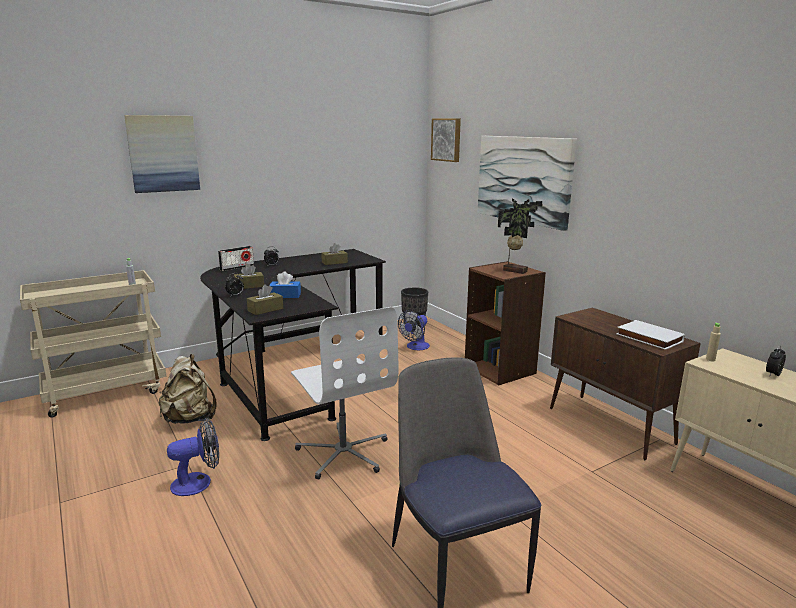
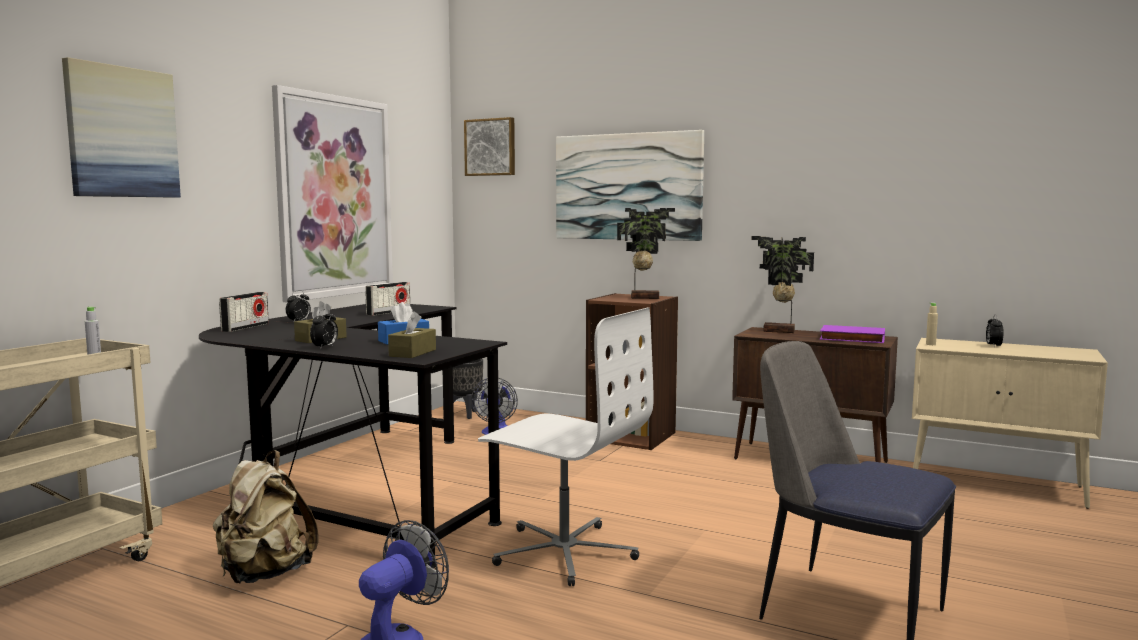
camera: 30 degrees left, 10 degrees down
(318, 180) = (335, 196): none -> picture
(334, 262) = (388, 312): brown tissue box -> radio
(602, 317) = (779, 331): none -> potted plant
(648, 338) = (851, 339): white book -> purple book

